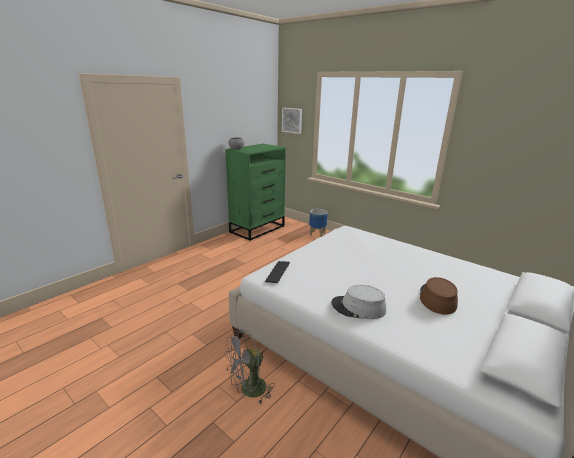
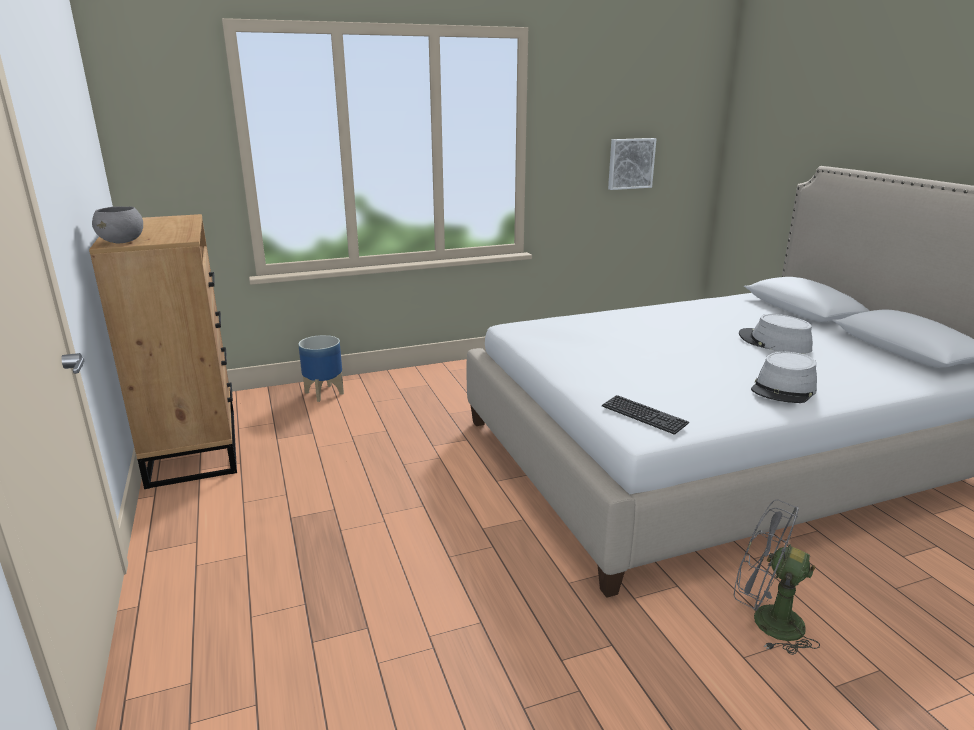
camera: 60 degrees left, 0 degrees up
(248, 390) = (766, 621): grey fan -> grey fan turned 120 degrees clockwise
(257, 229) = (194, 446): green dresser -> brown dresser
(292, 120) = (161, 146): picture -> picture (630, 163)
(437, 299) = (774, 342): brown hat -> grey hat

